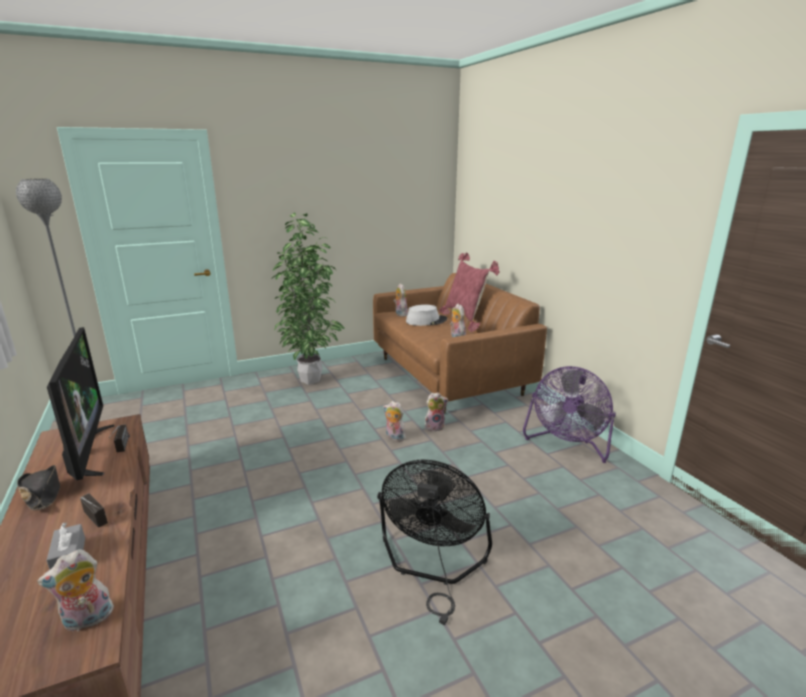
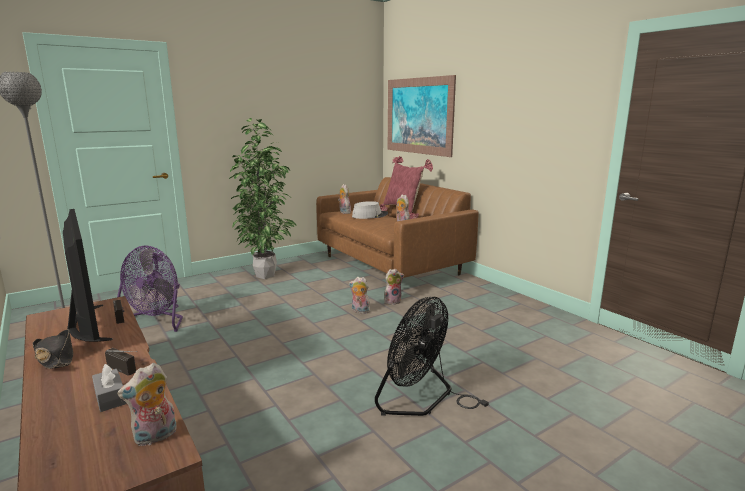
camera: 10 degrees left, 5 degrees down
(432, 567) = (428, 396): black fan -> black fan turned 60 degrees counterclockwise
(491, 207) = (418, 116): none -> picture
(565, 442) = (506, 303): purple fan -> purple fan (158, 318)

